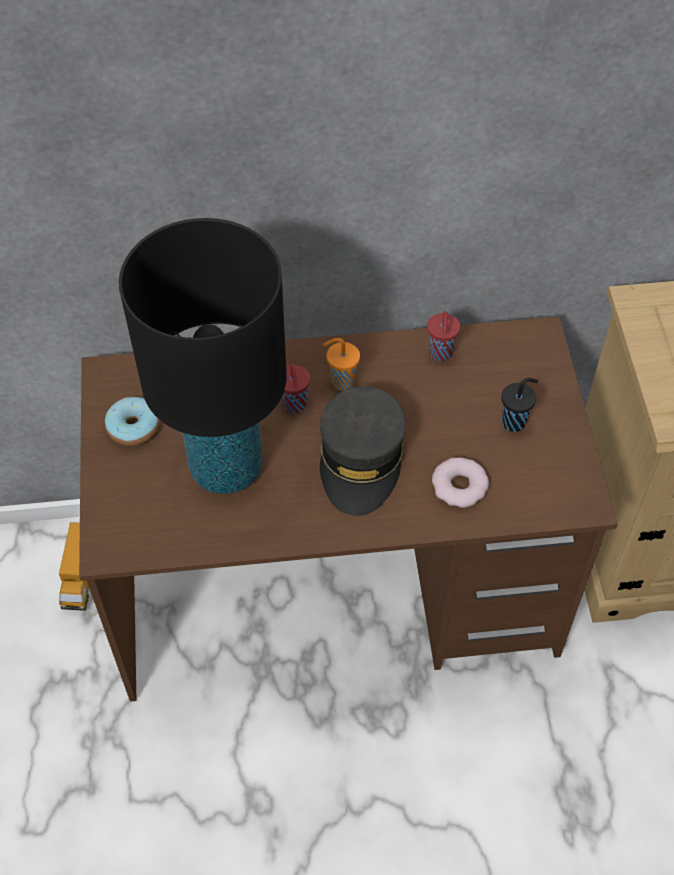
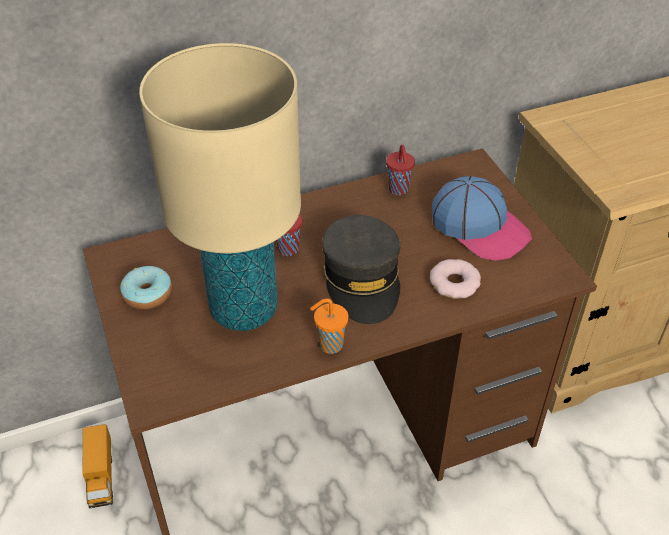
camera: 15 degrees left, 10 degrees down
(227, 467) = (244, 309): black table lamp -> beige table lamp
(341, 381) = (323, 225): orange cup -> orange cup (329, 345)
(515, 422) = (480, 227): black cup -> cap

